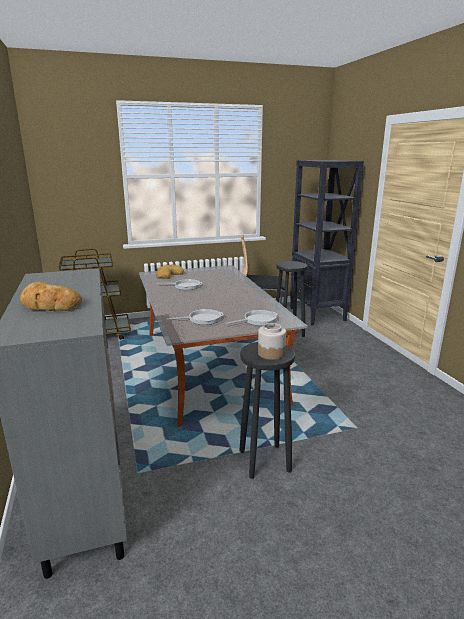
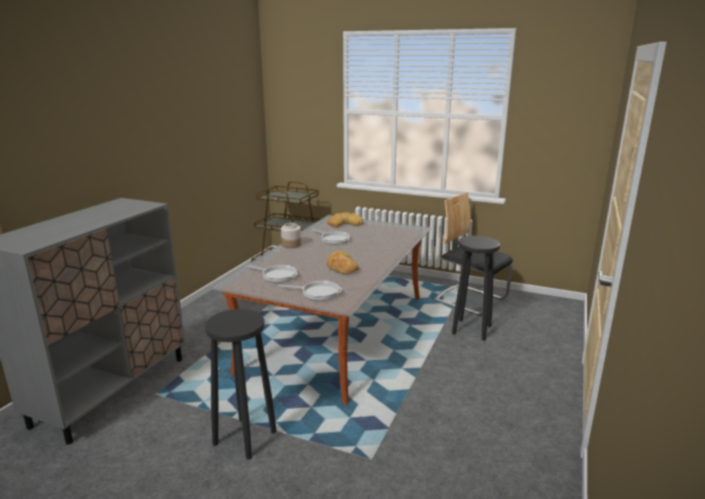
camera: 40 degrees right, 0 degrees up
(49, 304) = (63, 225): bread -> bread (341, 267)
(271, 353) = (233, 324): jar -> jar (291, 244)
(317, 315) = (547, 320): black bookcase -> none

